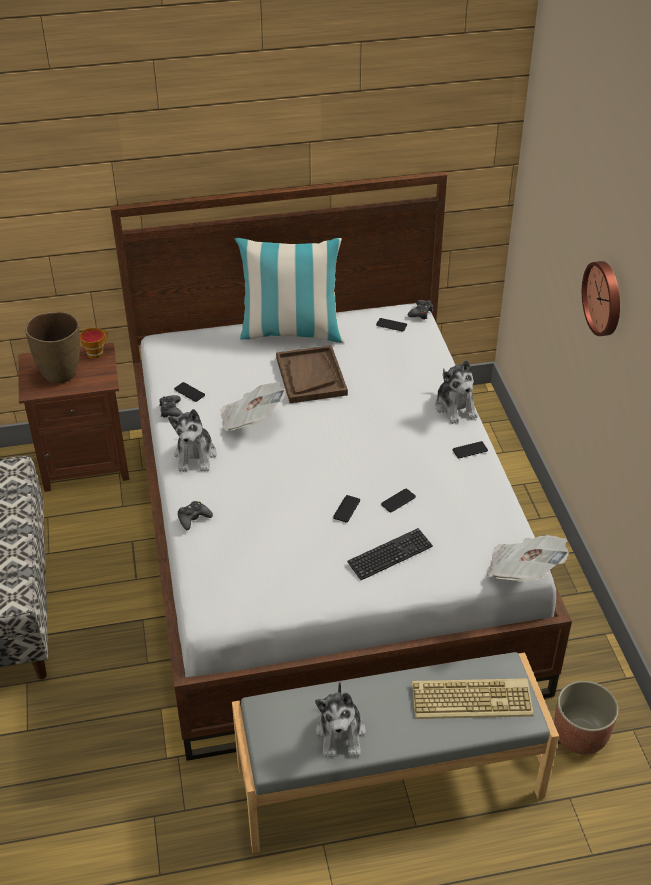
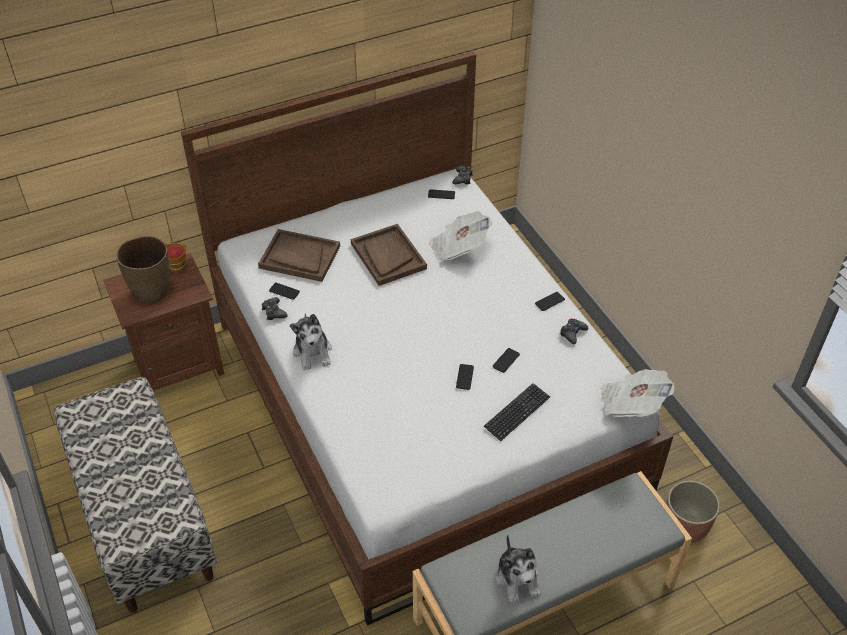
camera: 15 degrees left, 5 degrees up
(193, 518) = (333, 413): black game controller -> black game controller (572, 333)
(218, 362) = (299, 257): none -> brown tray
(251, 420) = (350, 308): newspaper -> newspaper (459, 247)
(291, 332) = (355, 216): pillow -> none
(455, 407) = (523, 263): plush toy -> none
(472, 698) = (614, 522): keyboard -> none
(604, 298) = (652, 154): wall clock -> none

